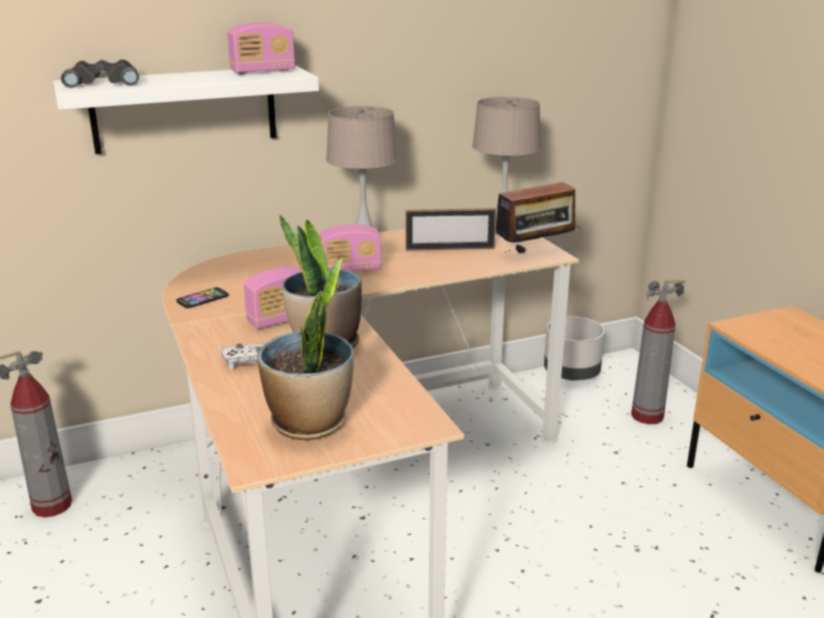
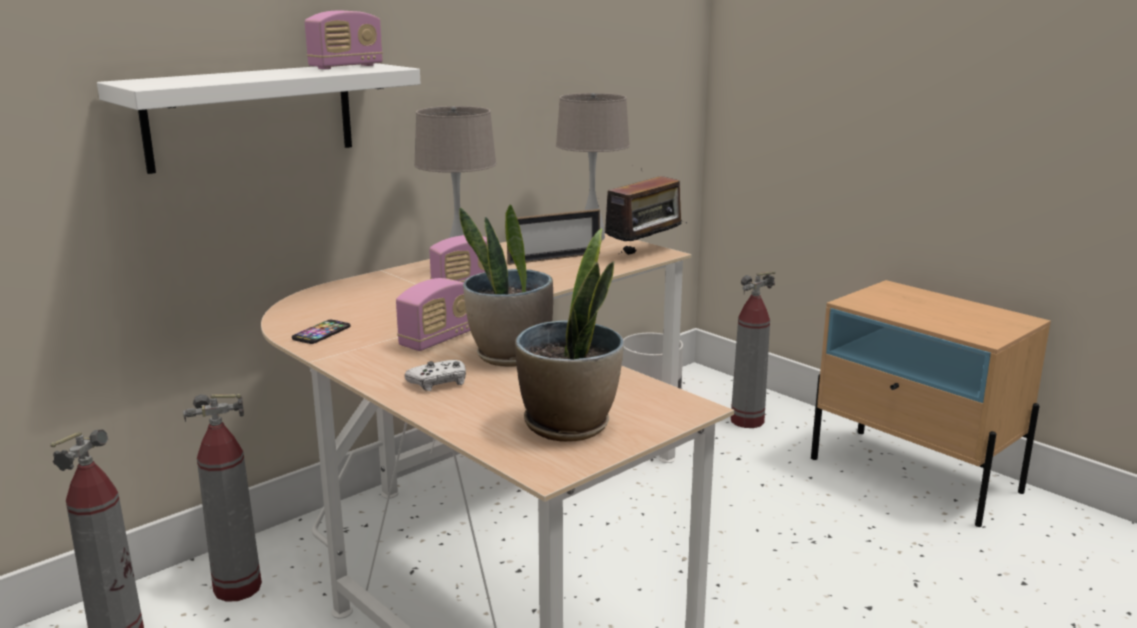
camera: 20 degrees left, 5 degrees down
(103, 82) = (172, 80): black binoculars -> none
(149, 484) = (237, 588): none -> fire extinguisher

